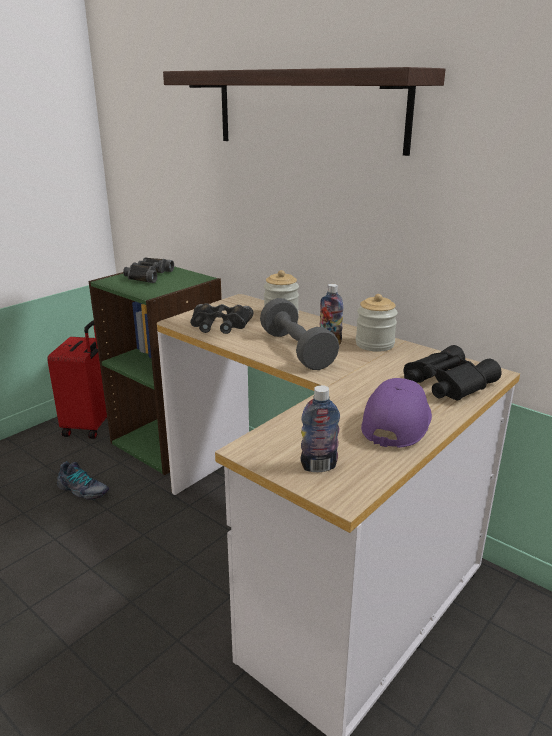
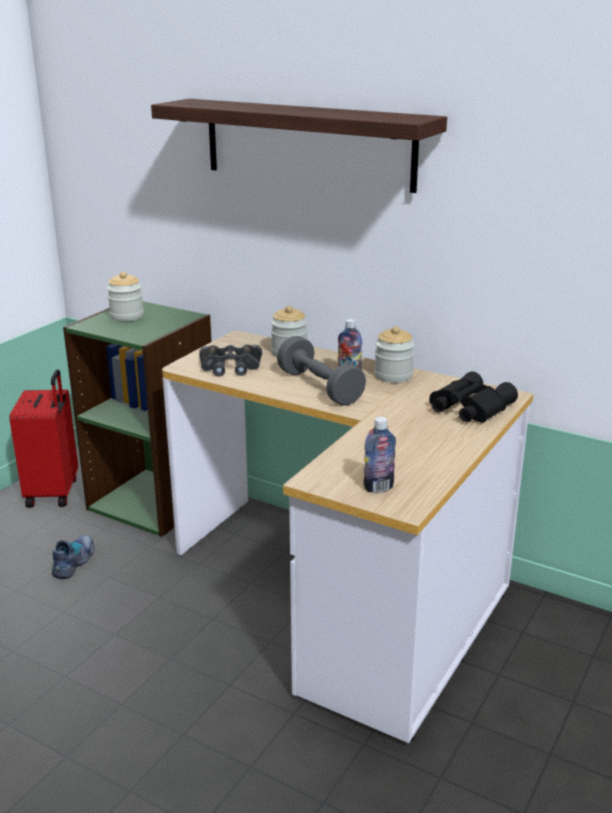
camera: 10 degrees left, 0 degrees up
(83, 490) = (74, 561): shoe -> shoe turned 90 degrees counterclockwise
(147, 275) = (127, 316): black binoculars -> jar
(397, 422) = (434, 446): purple cap -> none

